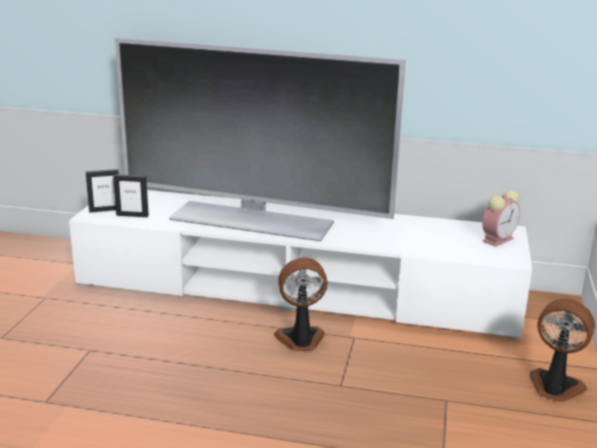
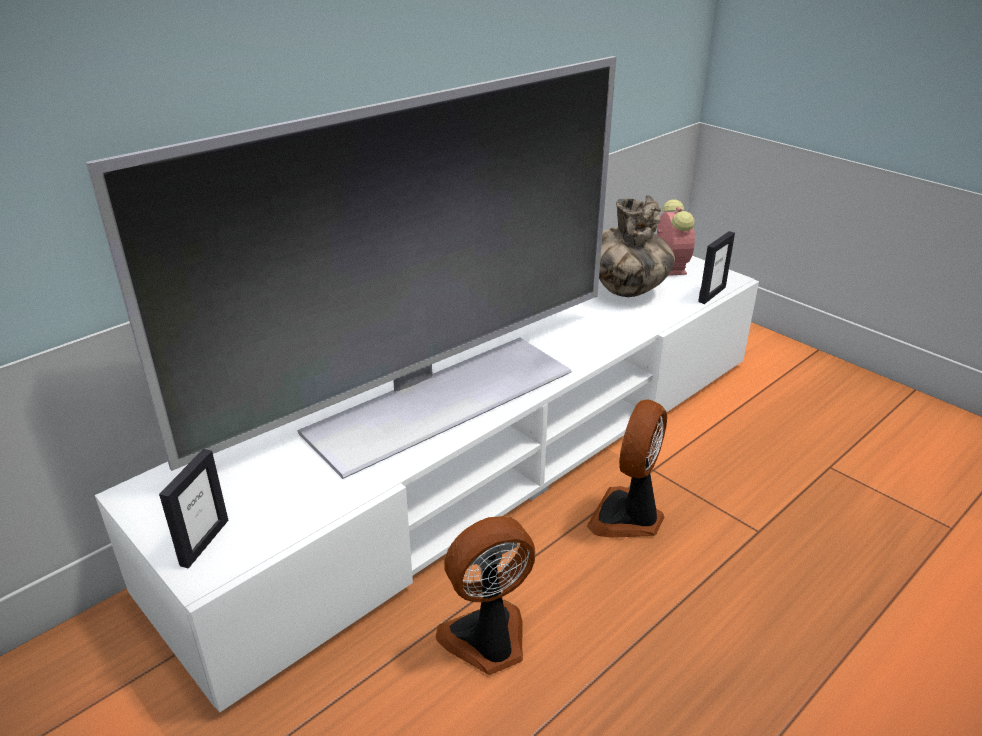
camera: 55 degrees left, 10 degrees up
(132, 215) = (273, 515): picture frame -> picture frame (711, 294)
(439, 235) = (627, 290): none -> vase
(554, 388) = (839, 390): fan -> fan (488, 641)

